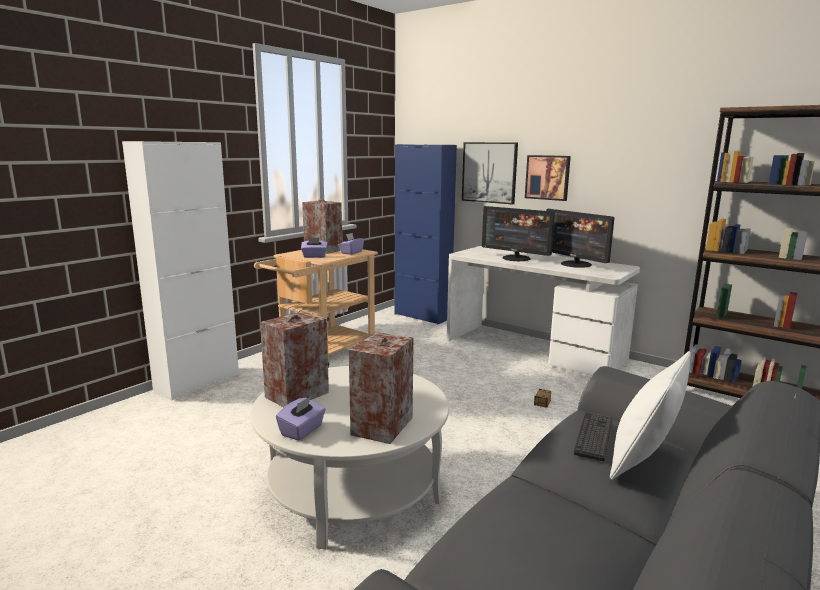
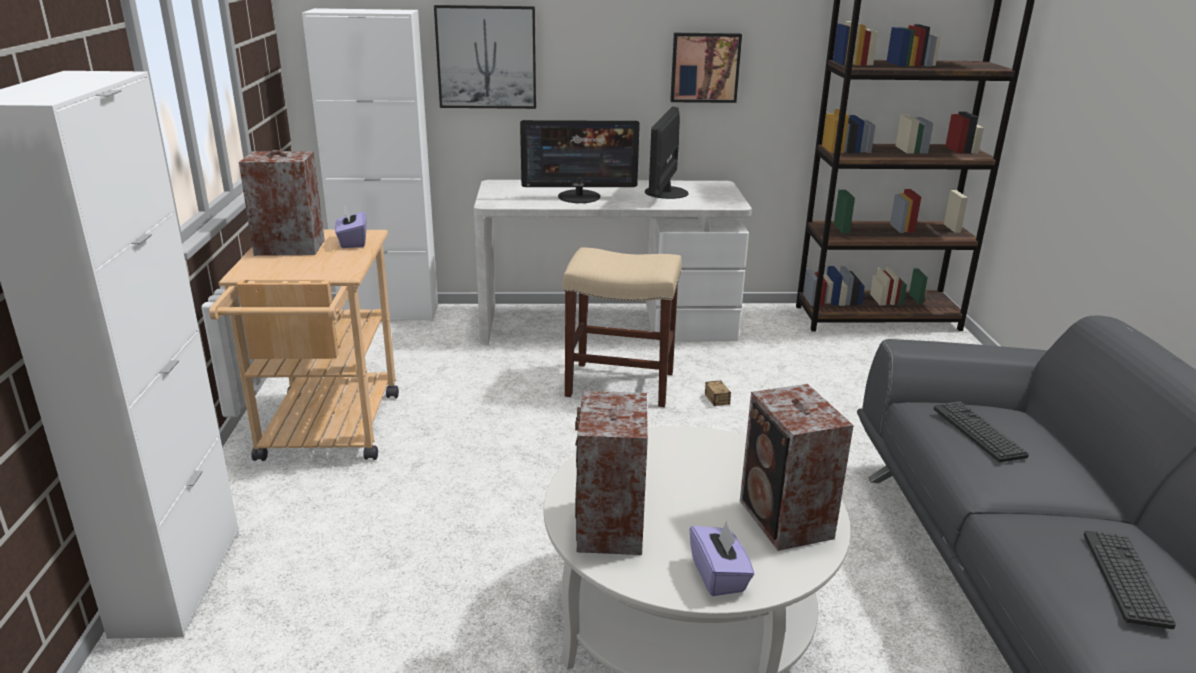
camera: 40 degrees left, 10 degrees up
(314, 256) = (309, 266): purple tissue box -> none
(422, 316) = (389, 313): blue cabinet -> white cabinet
(492, 377) = (618, 384): none -> beige stool
(530, 543) = (1125, 578): none -> keyboard
(548, 177) = (590, 62): picture -> picture (704, 67)
(576, 264) = (665, 192): monitor -> monitor turned 90 degrees clockwise
(643, 460) = (1038, 440): white pillow -> none

